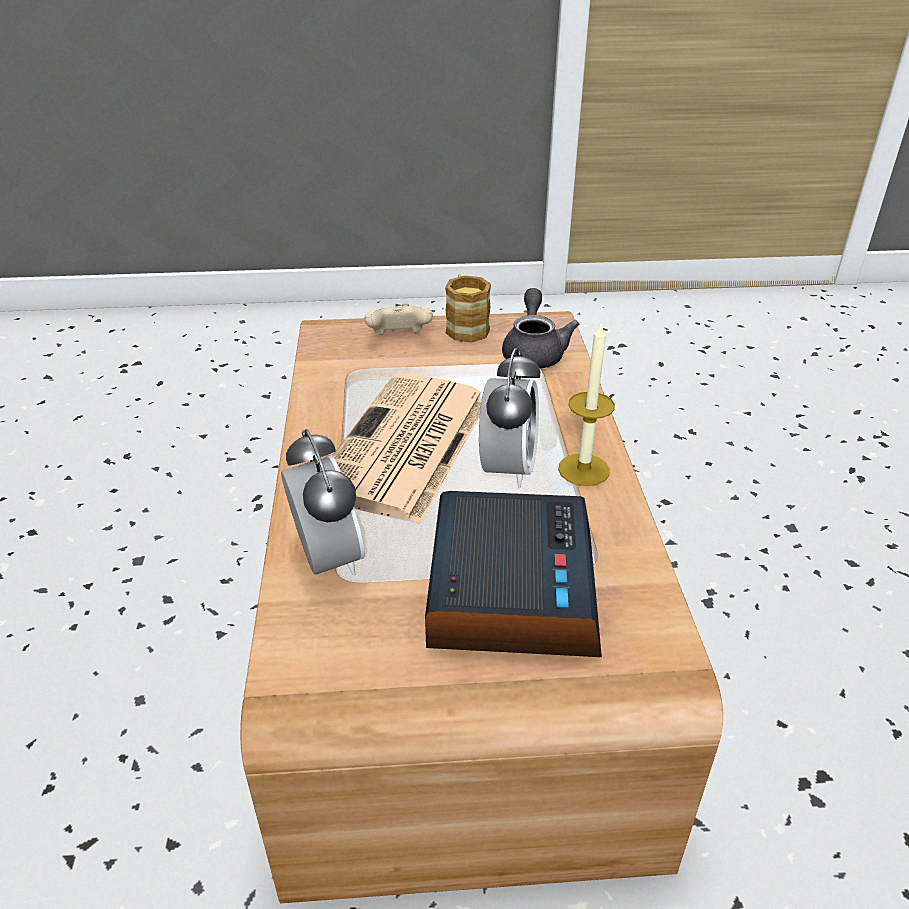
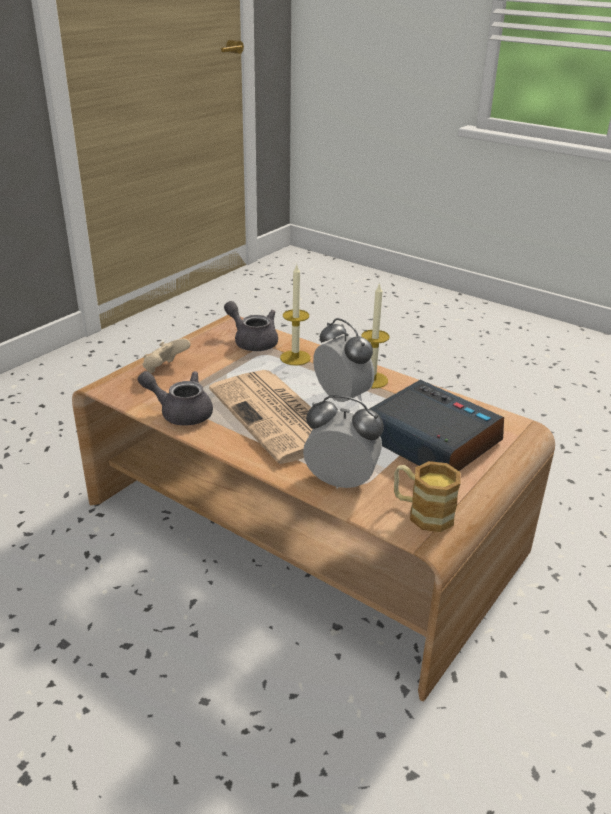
camera: 50 degrees left, 5 degrees down
(333, 388) = (180, 412): none -> grey teapot
(466, 326) = (191, 346): mug -> mug (422, 513)
(545, 394) = (295, 358): none -> candle

